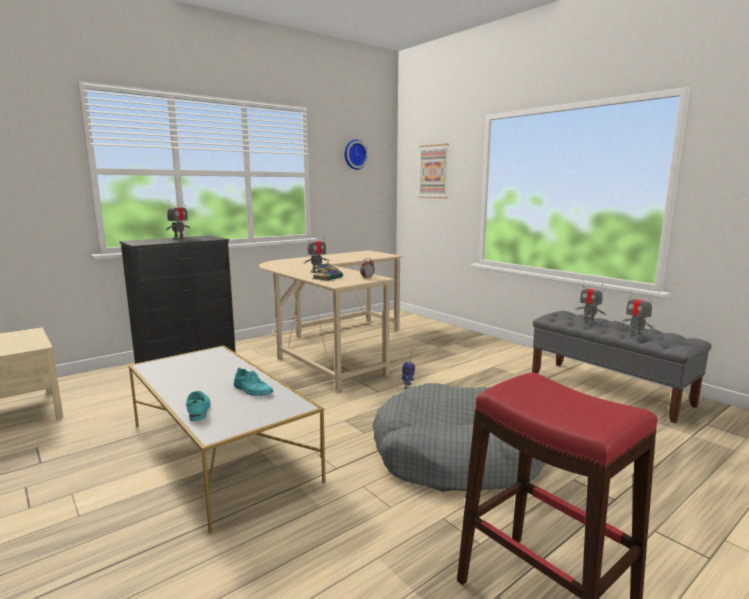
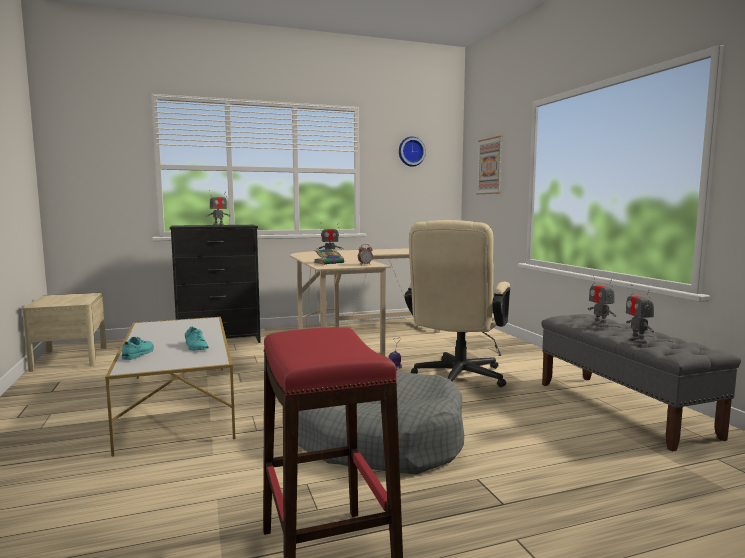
camera: 20 degrees right, 5 degrees down
(461, 379) = (457, 379): none -> beige office chair

